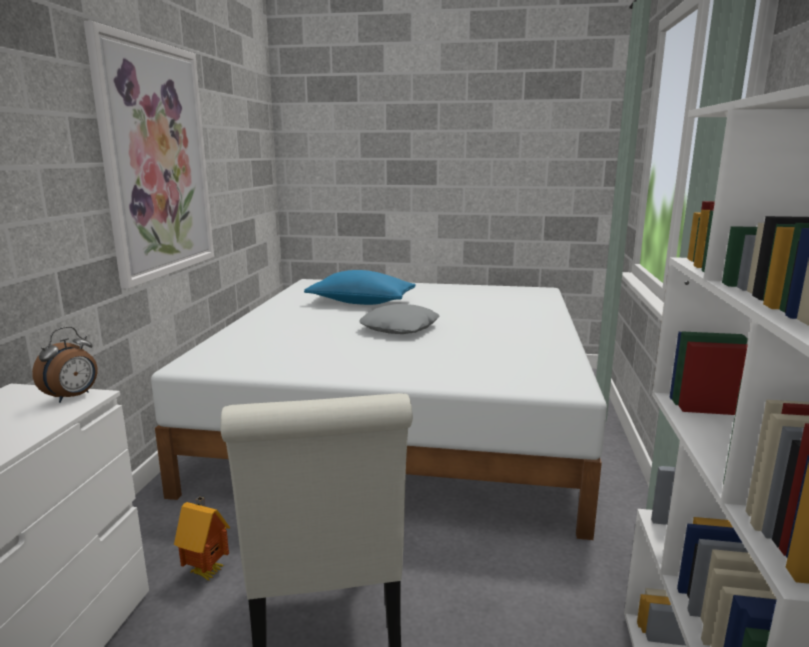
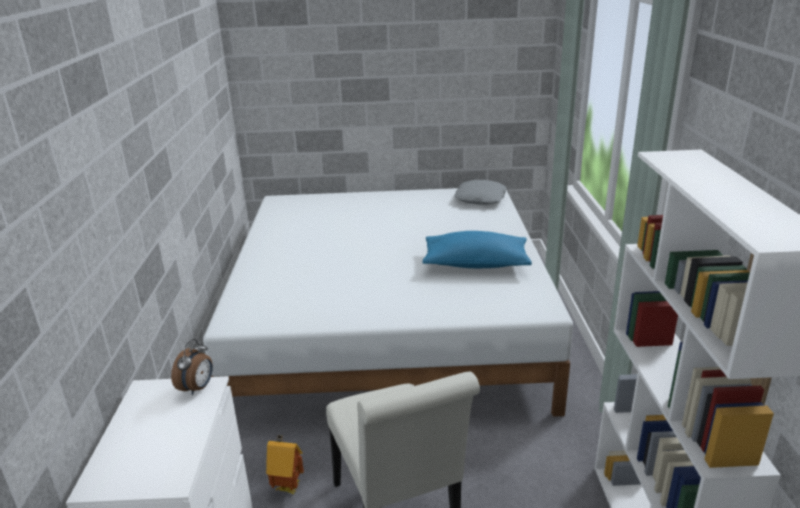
camera: 10 degrees left, 10 degrees up
(156, 161) = (168, 143): picture -> none
(361, 302) = (339, 225): blue pillow -> blue pillow (475, 264)
(400, 328) = (388, 256): grey pillow -> grey pillow (481, 198)

